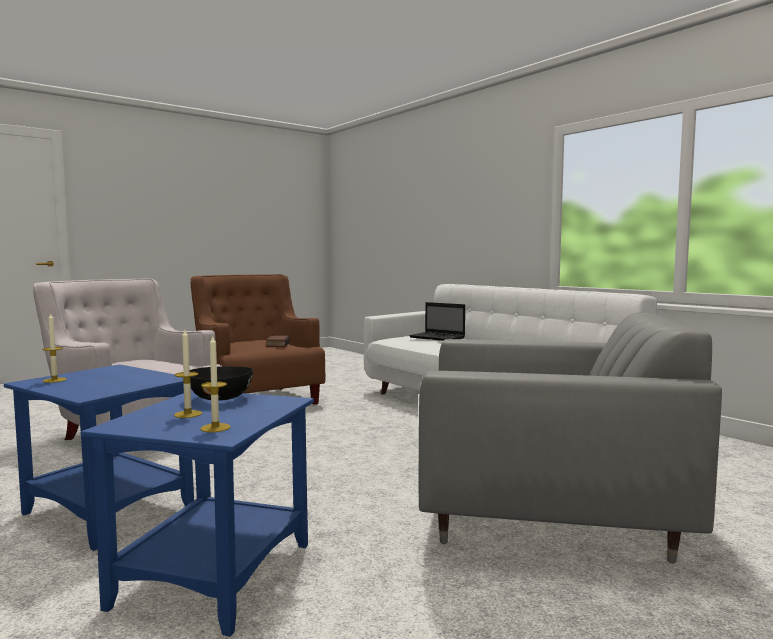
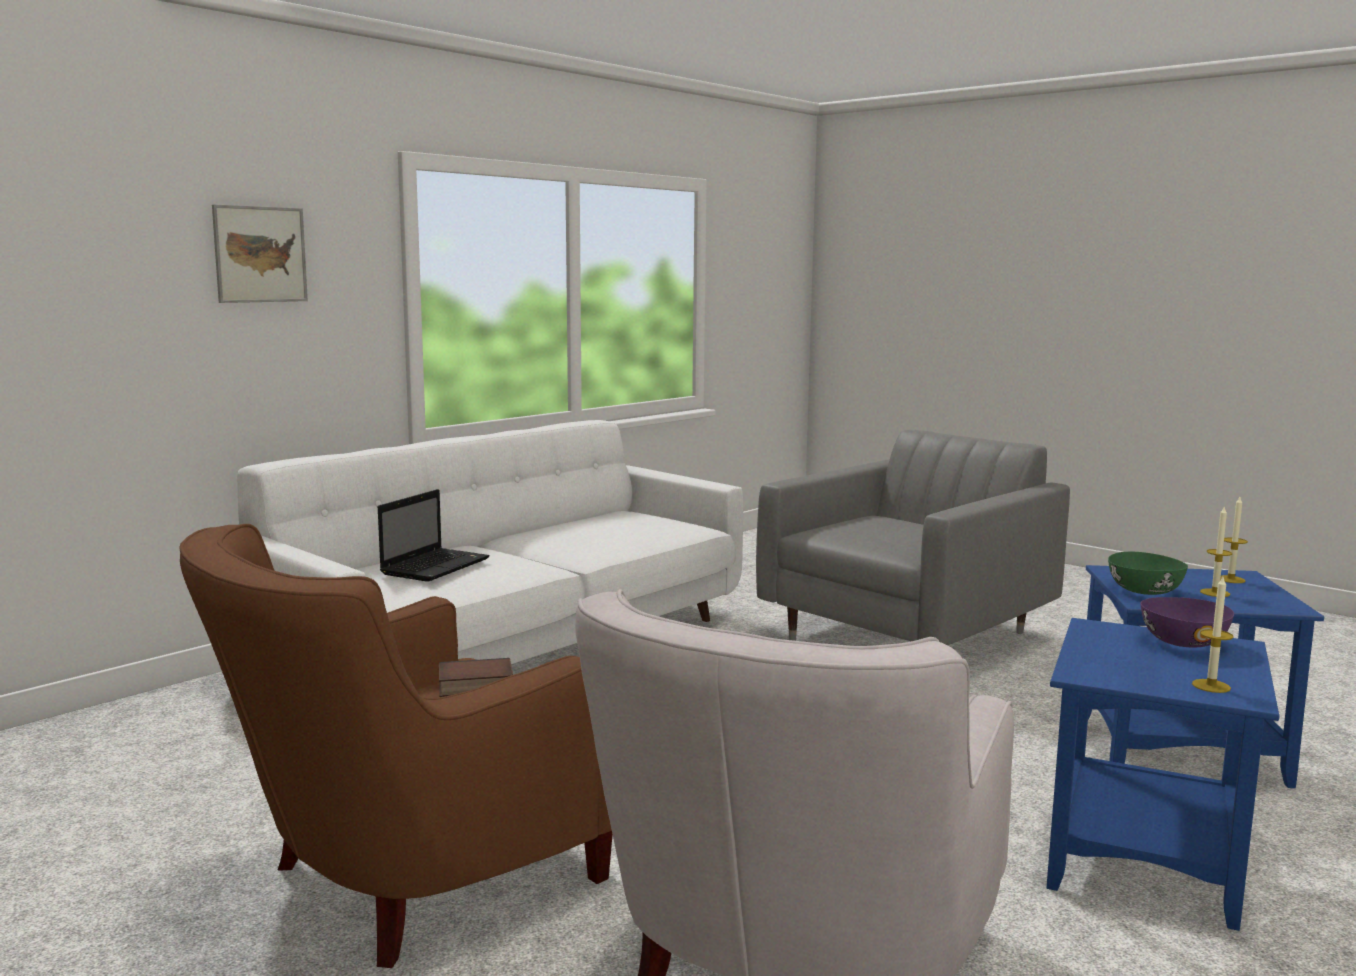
camera: 100 degrees left, 5 degrees up
(114, 387) = (1183, 642): none -> purple bowl
(221, 398) = (1143, 591): black bowl -> green bowl
(488, 193) = (260, 254): none -> picture
(546, 516) = (908, 637): grey armchair -> grey armchair turned 45 degrees clockwise

